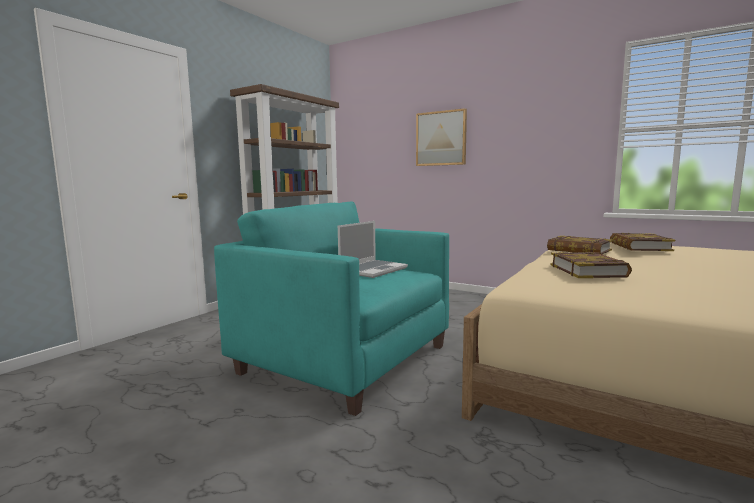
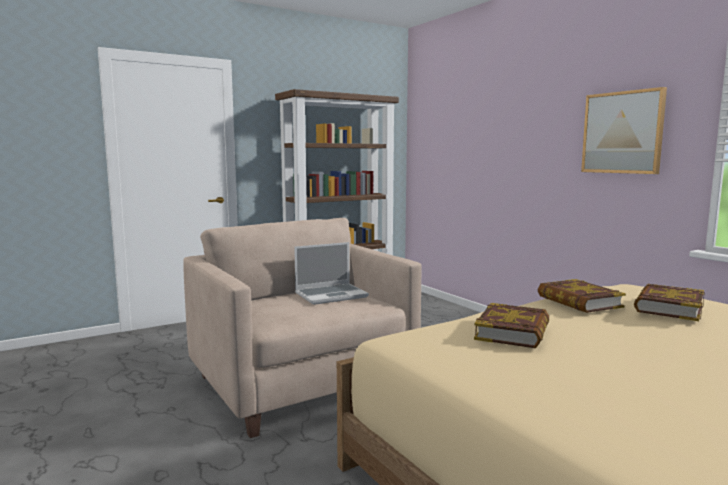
camera: 25 degrees right, 0 degrees up
(345, 360) = (302, 384): turquoise armchair -> beige armchair
(441, 138) = (508, 138): picture -> picture (622, 132)

